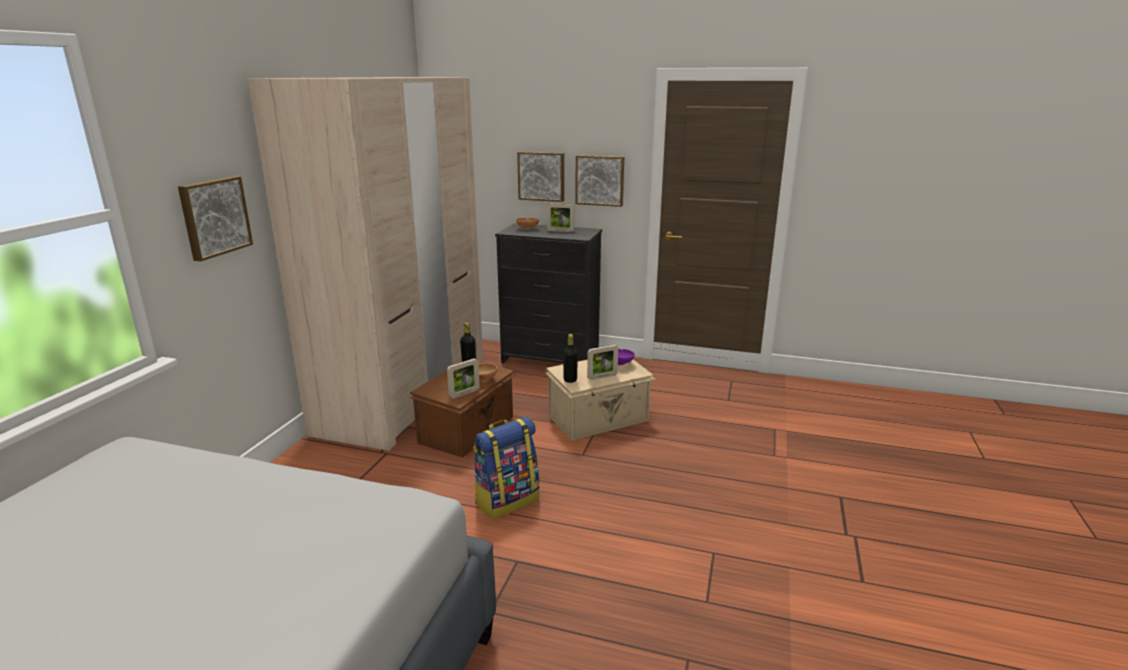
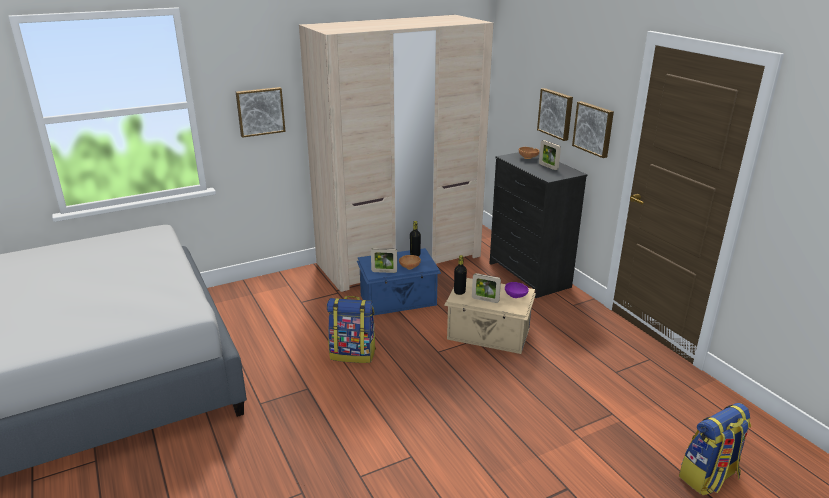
camera: 45 degrees right, 5 degrees up
(468, 429) = (399, 300): brown storage box -> blue storage box
(883, 436) = (709, 477): none -> backpack

